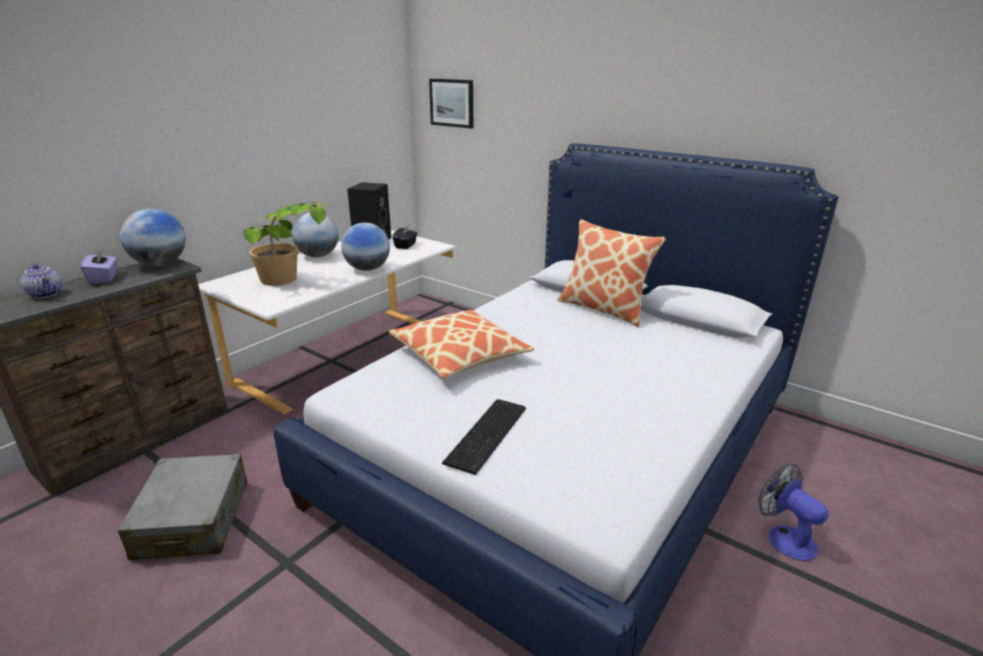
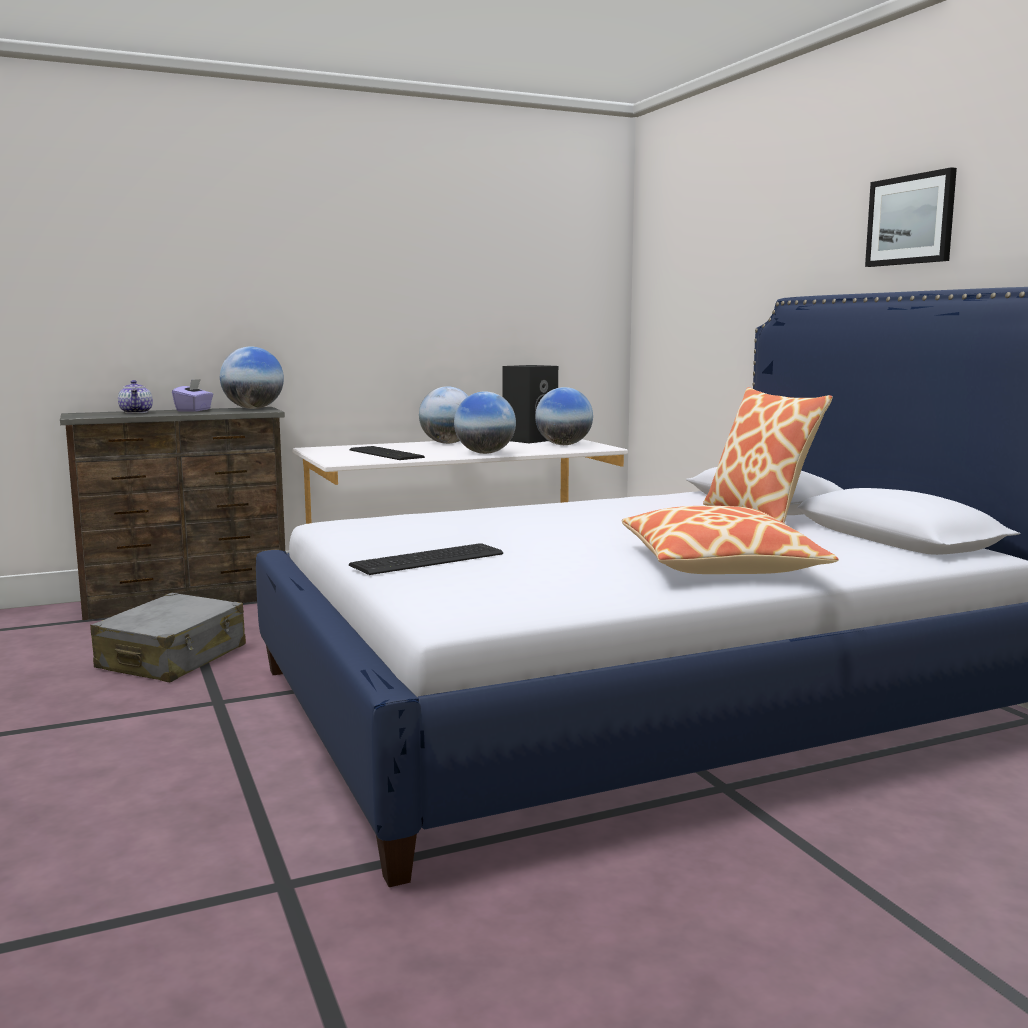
camera: 30 degrees right, 15 degrees down
(292, 283) = (386, 453): potted plant -> keyboard
(406, 245) = (563, 445): black tissue box -> globe
(452, 103) = (668, 269): picture -> picture (911, 220)
(459, 355) = (496, 519): pillow -> pillow (719, 565)
(784, 537) = (871, 841): fan -> none

